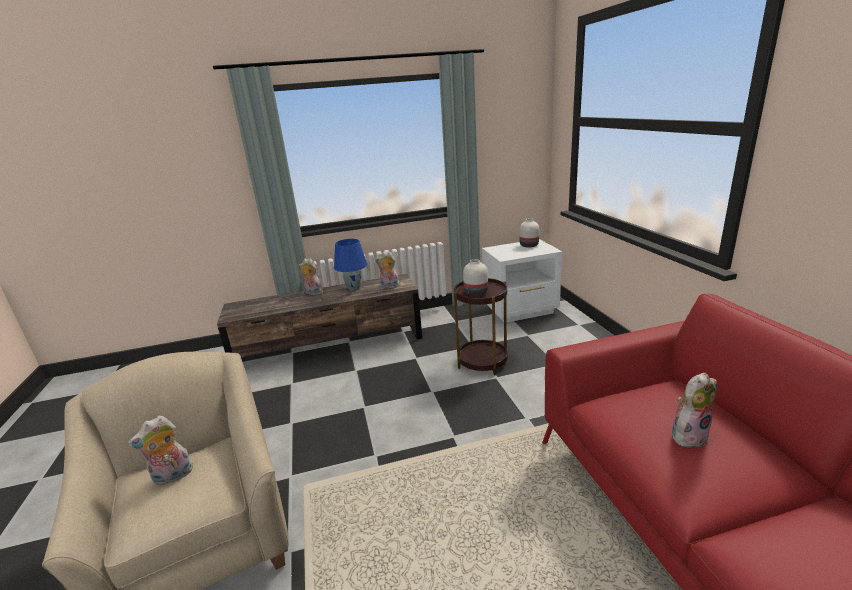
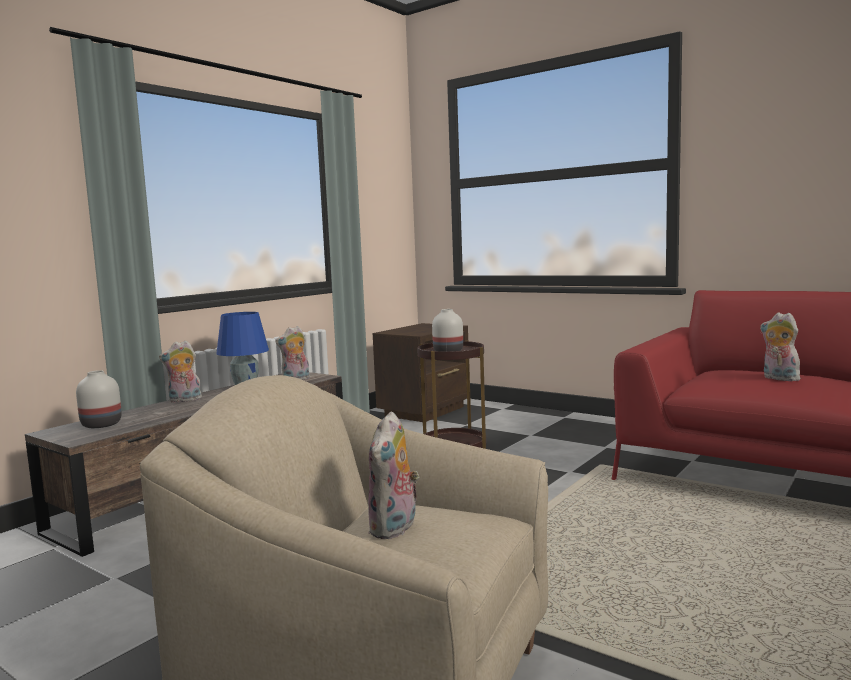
camera: 40 degrees left, 15 degrees down
(521, 310) = (426, 411): white nightstand -> brown nightstand
(529, 245) = (424, 326): white vase -> white vase (102, 425)
(688, 435) = (778, 378): plush toy -> plush toy turned 60 degrees counterclockwise

